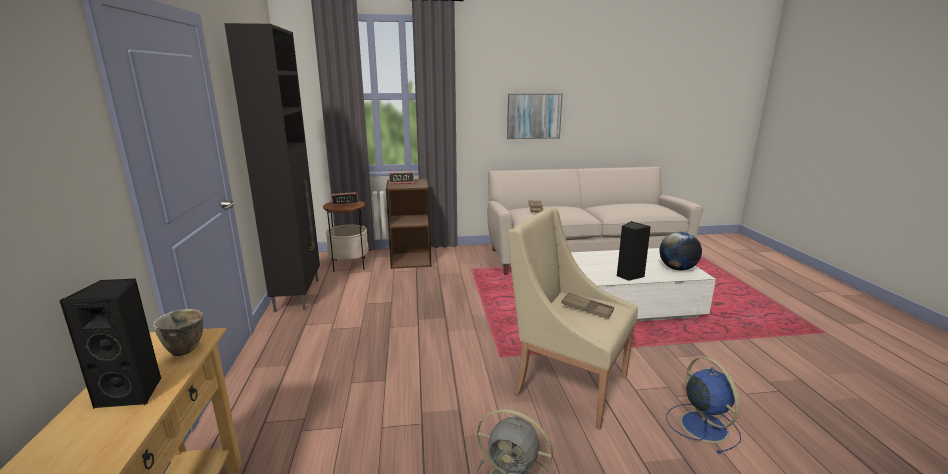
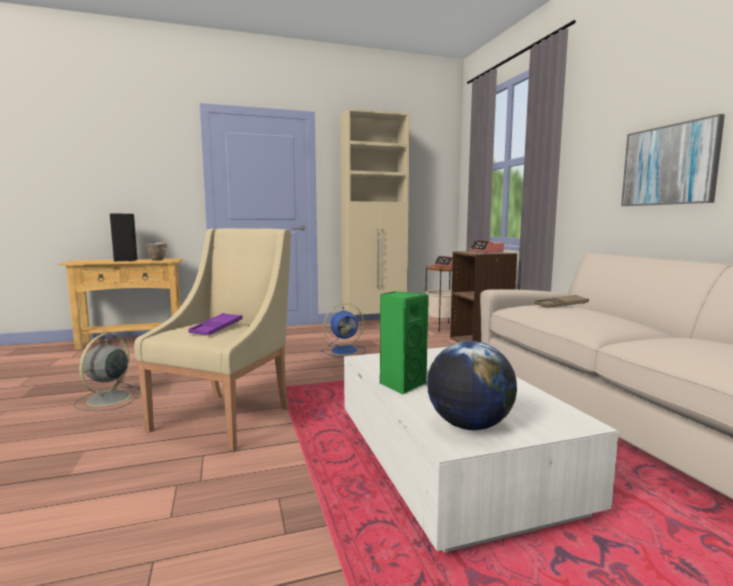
camera: 80 degrees right, 10 degrees down
(298, 294) = (375, 324): black cabinet -> beige cabinet
(587, 309) = (217, 328): brown tray -> purple tray
(628, 275) = (401, 384): black speaker -> green speaker
(702, 425) = (109, 496): blue fan -> blue fan (345, 351)

